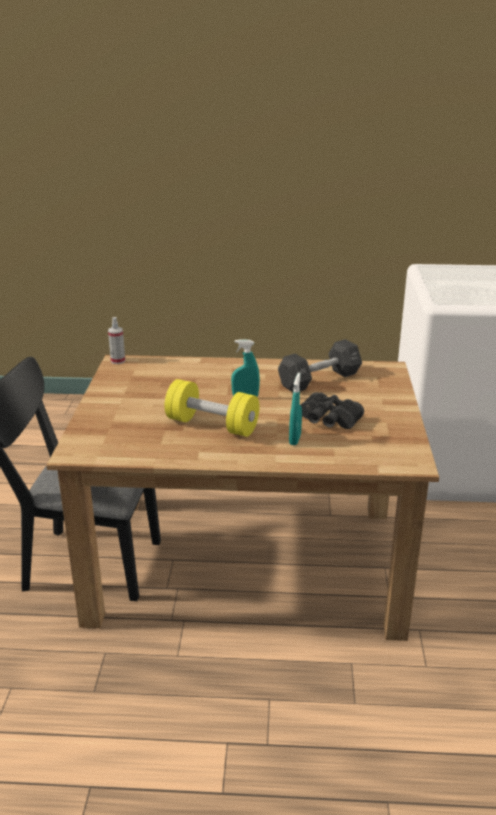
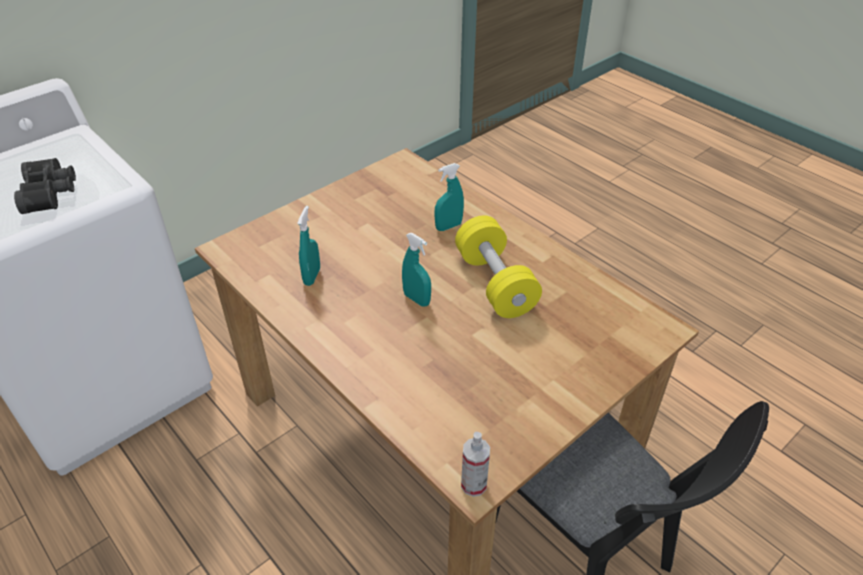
camera: 135 degrees left, 15 degrees up
(319, 380) = (312, 276): black dumbbell -> turquoise spray bottle
(328, 421) = (392, 227): black binoculars -> black binoculars (51, 193)

